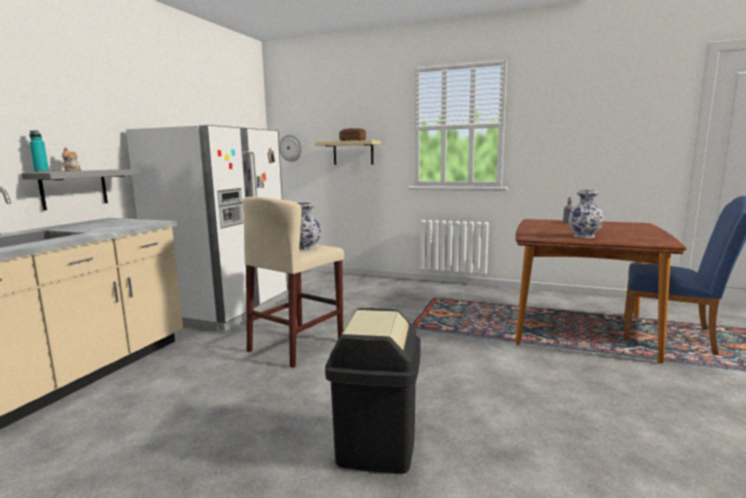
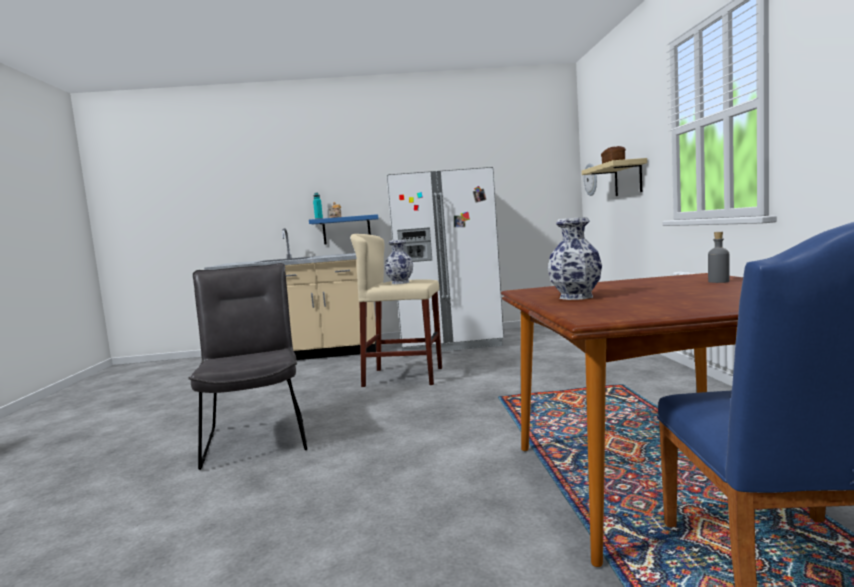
camera: 65 degrees right, 5 degrees down
(74, 188) = (346, 230): grey shelf -> blue shelf
(376, 445) = (257, 436): black trash can -> grey chair

